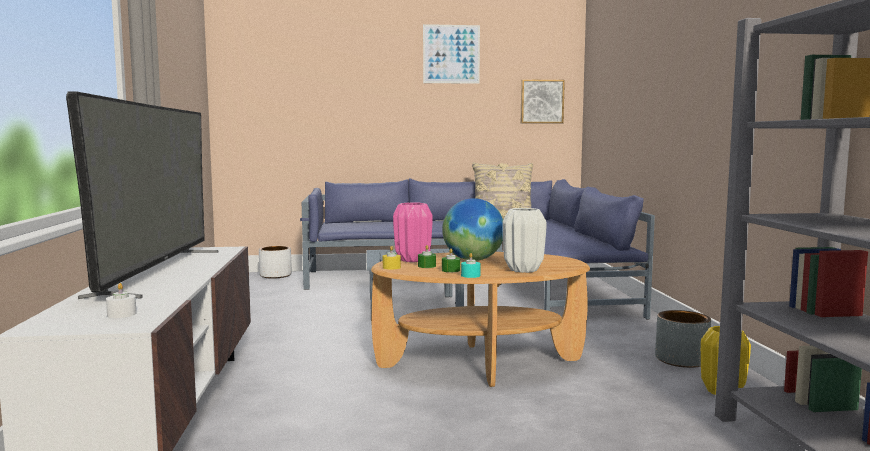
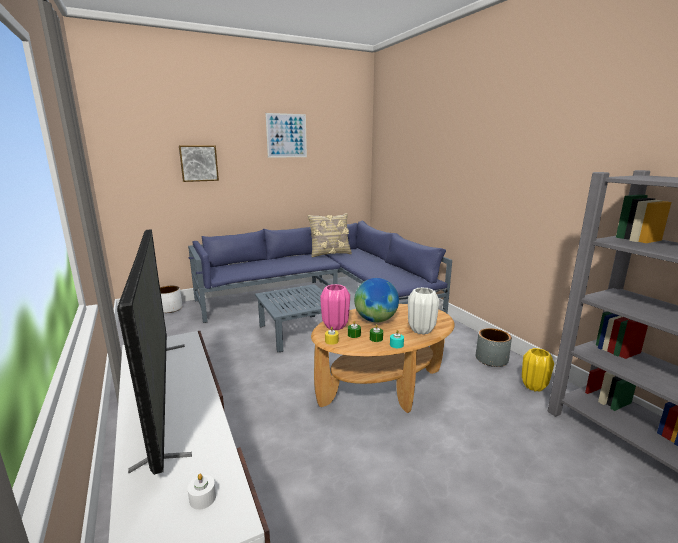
camera: 20 degrees left, 10 degrees up
(541, 101) = (346, 168): picture -> picture (199, 163)

